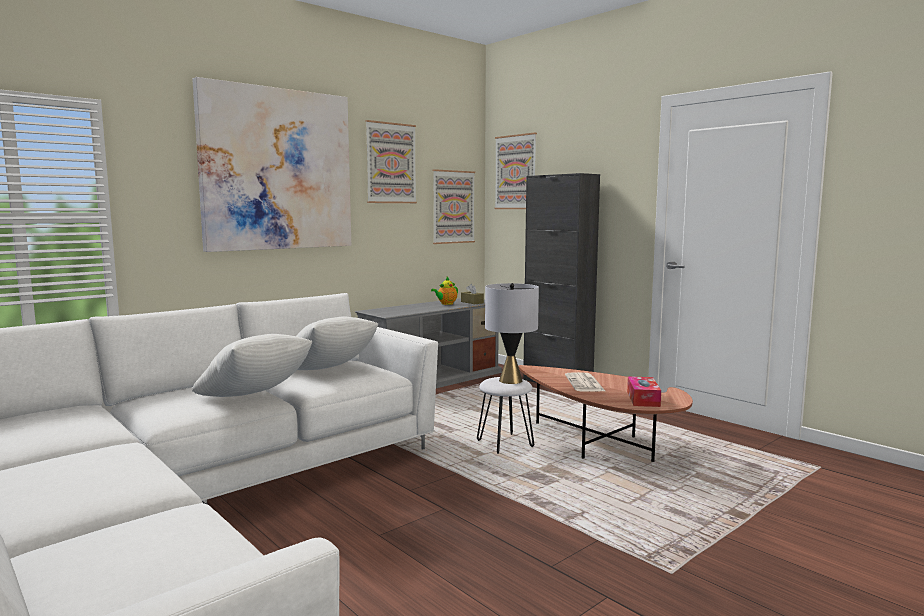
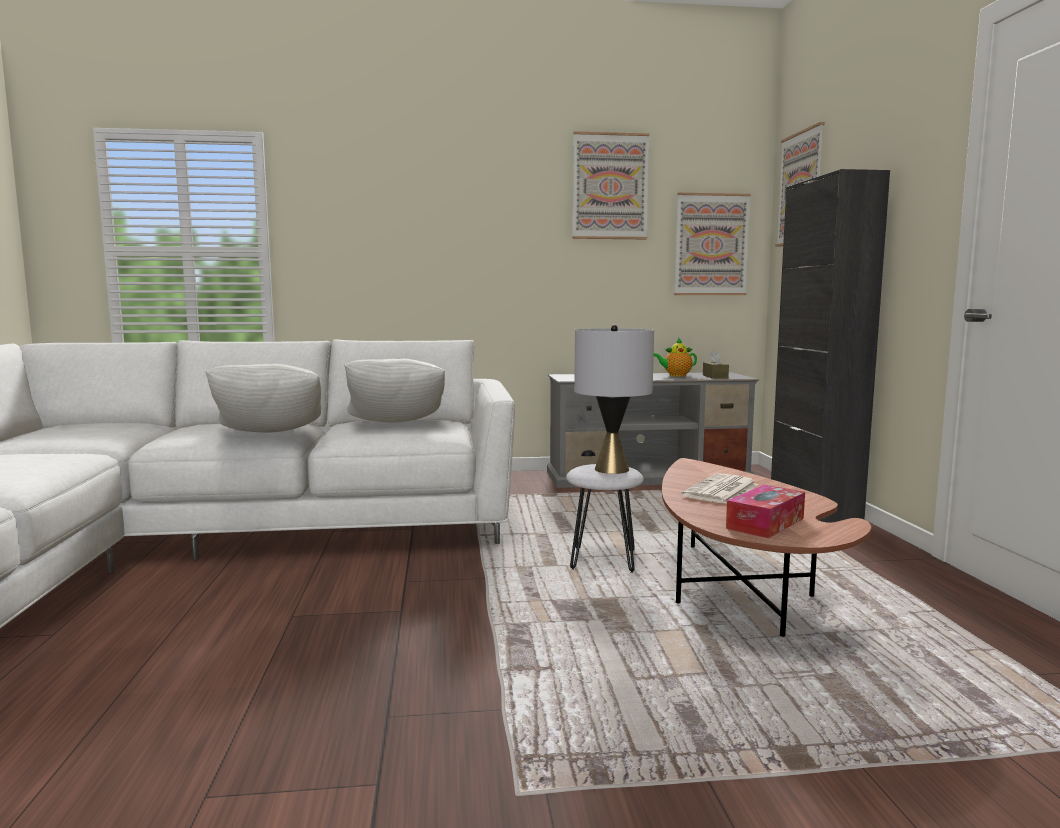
camera: 35 degrees right, 0 degrees up
(277, 170) = (450, 199): picture -> none

